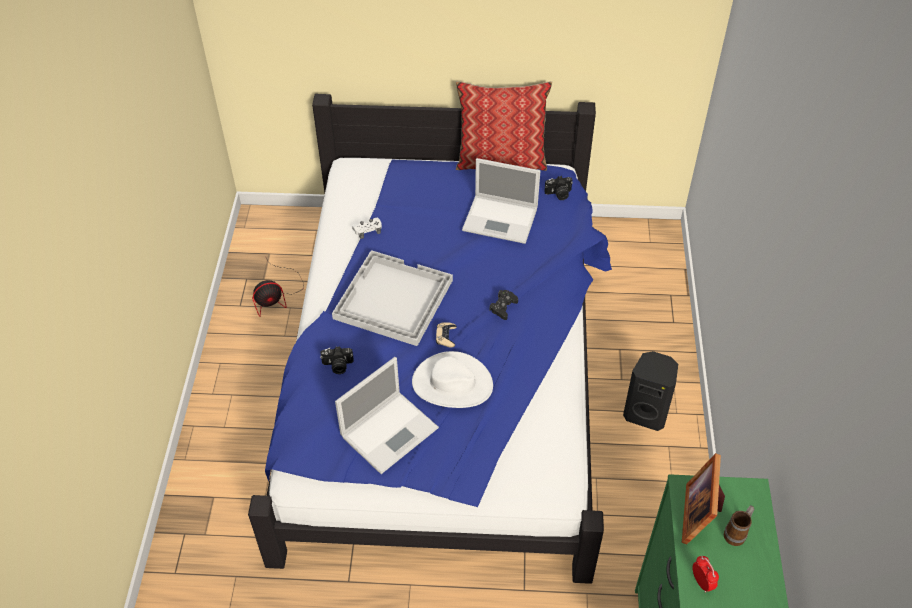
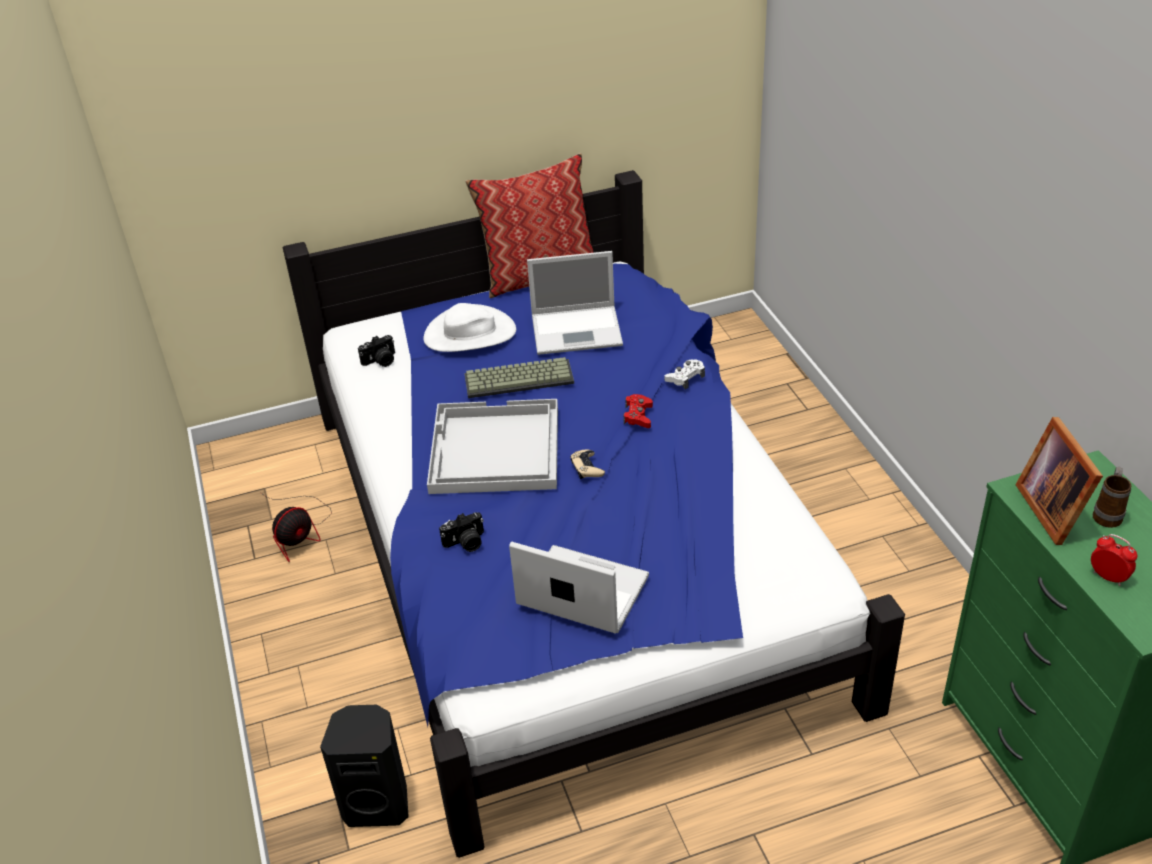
camera: 20 degrees left, 10 degrees down
(367, 230) = (415, 388): white game controller -> white game controller (685, 377)
(390, 431) = (580, 591): laptop -> laptop turned 90 degrees counterclockwise
(440, 246) = (520, 378): none -> keyboard
(452, 384) = (626, 514): white hat -> white hat (470, 334)
(503, 307) = (638, 416): black game controller -> red game controller
(558, 194) = (629, 288): camera -> camera (380, 361)
(646, 413) = (835, 510): black speaker -> black speaker (378, 803)

